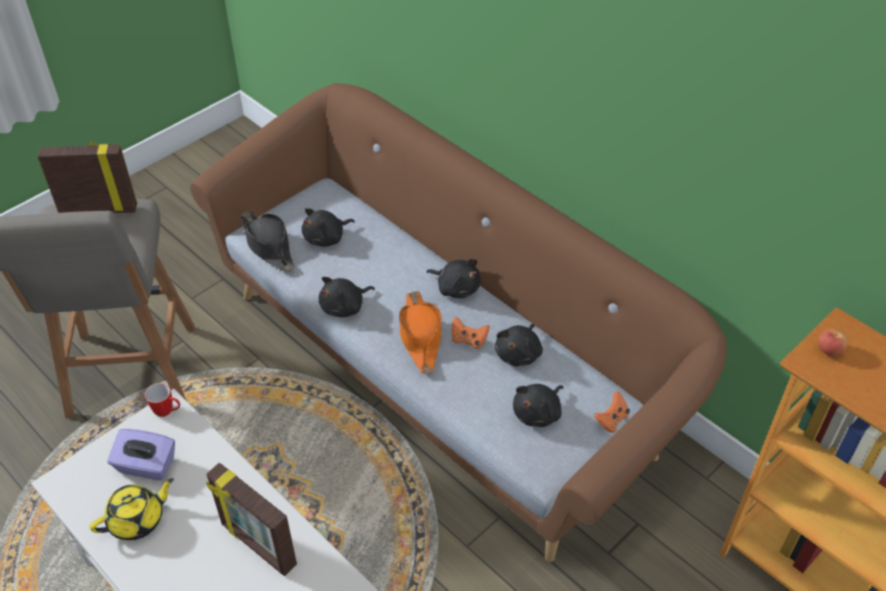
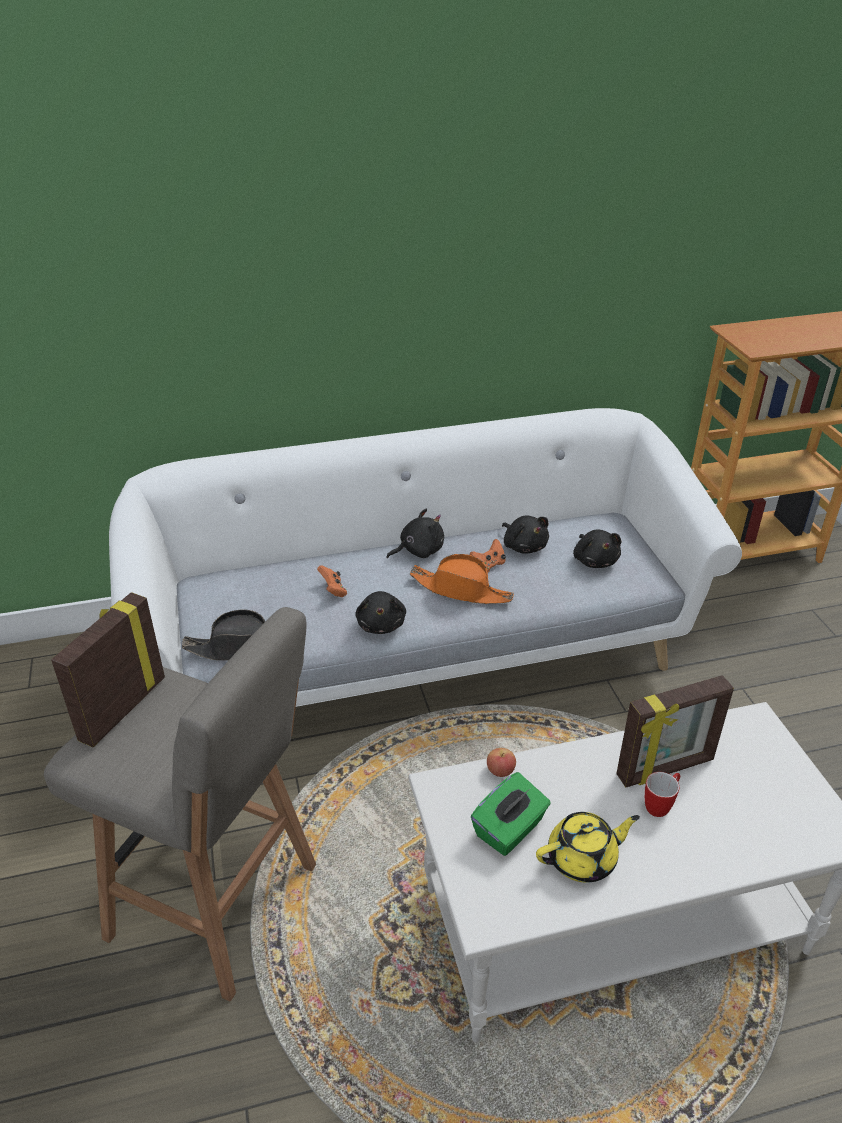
camera: 60 degrees left, 10 degrees down
(138, 520) = (583, 859): yellow teapot -> yellow teapot turned 75 degrees clockwise
(146, 466) = (509, 829): purple tissue box -> green tissue box
(168, 411) = (442, 788): mug -> mug (661, 805)
(326, 238) = (274, 605): black plush toy -> none
(443, 367) = (420, 649): brown sofa -> white sofa
(611, 420) = (624, 530): orange game controller -> orange game controller (333, 591)
(829, 350) = (749, 340): apple -> apple (500, 770)

